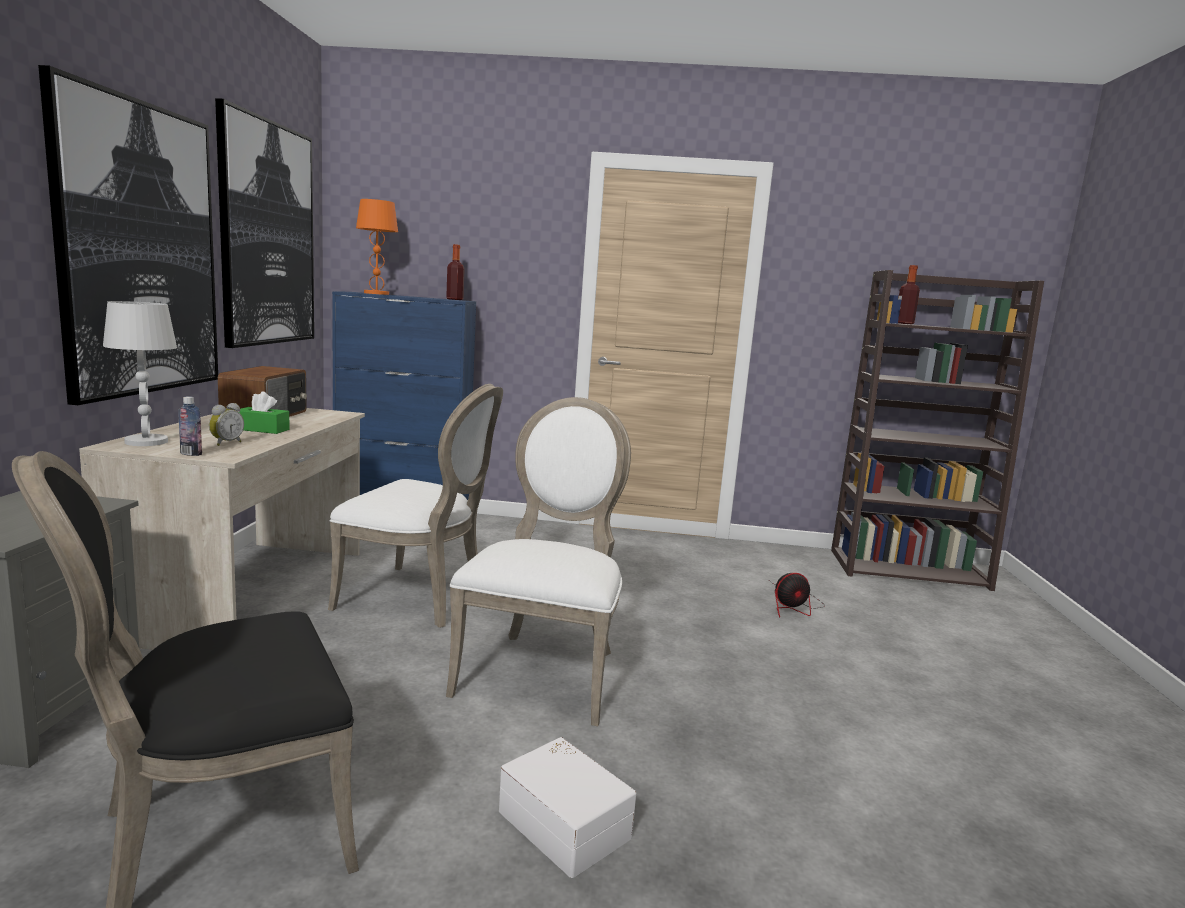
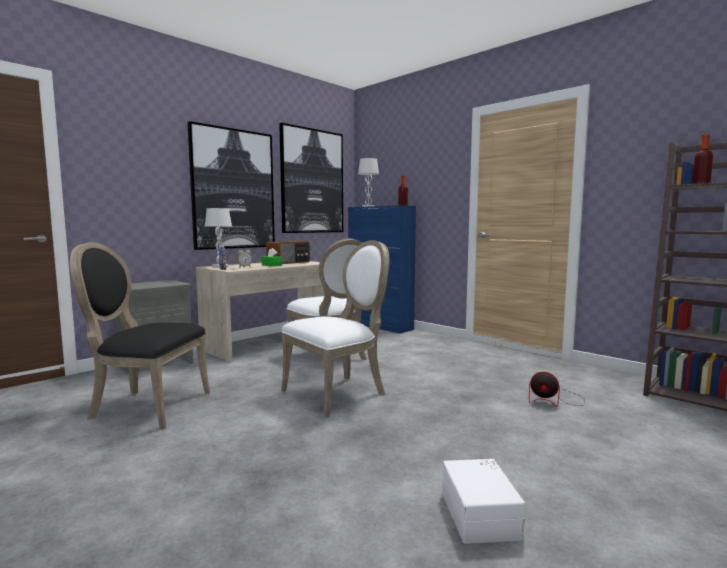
camera: 40 degrees right, 5 degrees down
(376, 293) = (368, 206): orange table lamp -> white table lamp
(566, 823) = (251, 442): white storage box -> white storage box (481, 514)

